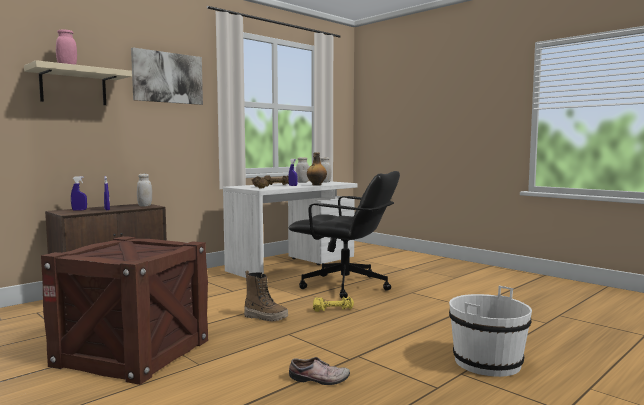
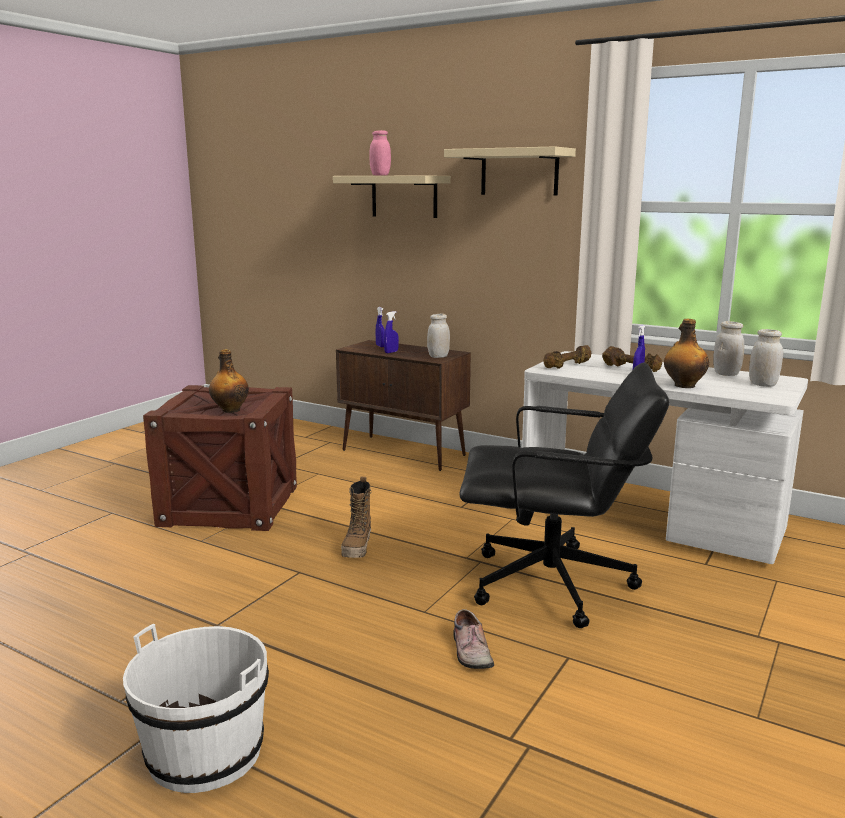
camera: 75 degrees right, 10 degrees up
(160, 249) = (230, 410): none -> bottle
(167, 78) = (519, 172): picture -> beige shelf
(319, 380) = (155, 612): shoe -> shoe (469, 651)
(333, 310) = (412, 589): yellow dumbbell -> none
(346, 286) = (553, 585): black office chair -> black office chair turned 90 degrees counterclockwise

